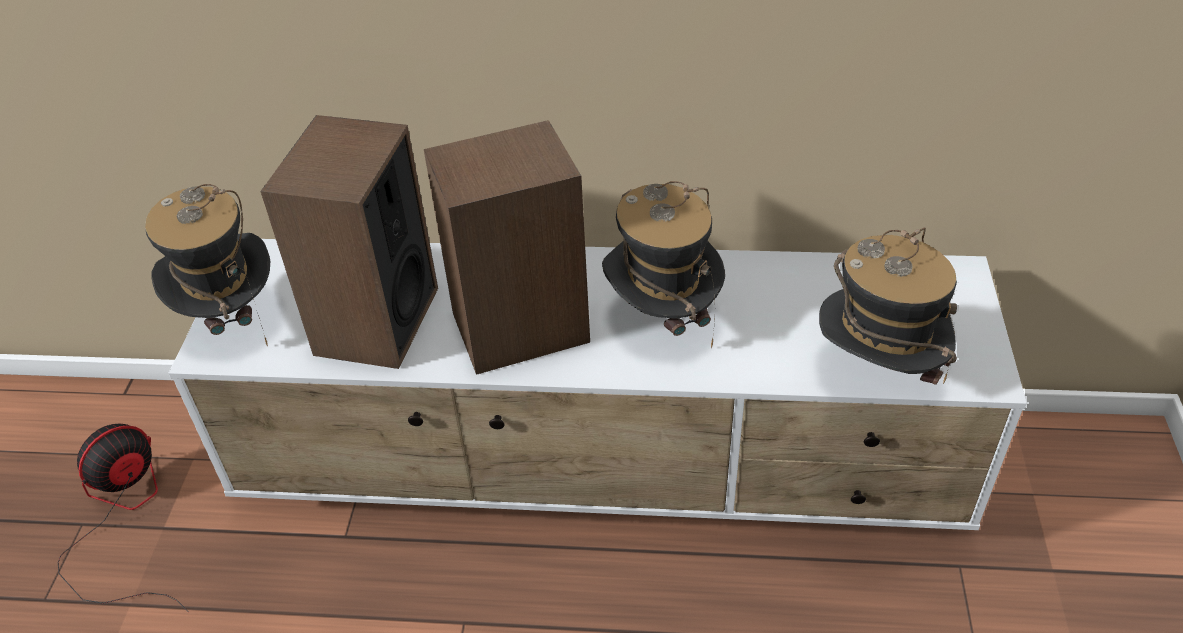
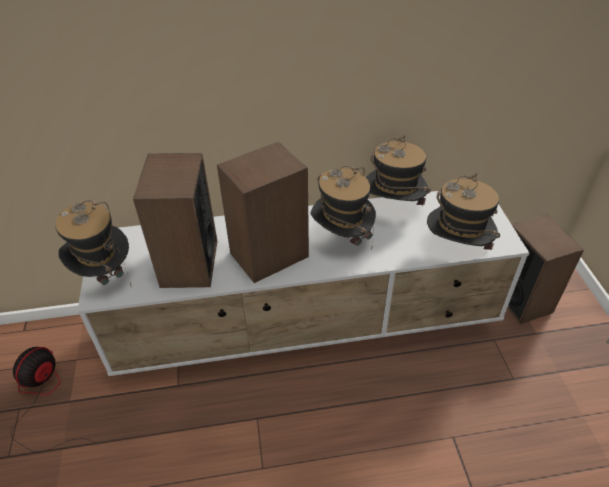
camera: 15 degrees left, 0 degrees up
(780, 277) = (393, 209): none -> hat
(1042, 497) = (521, 299): none -> speaker

